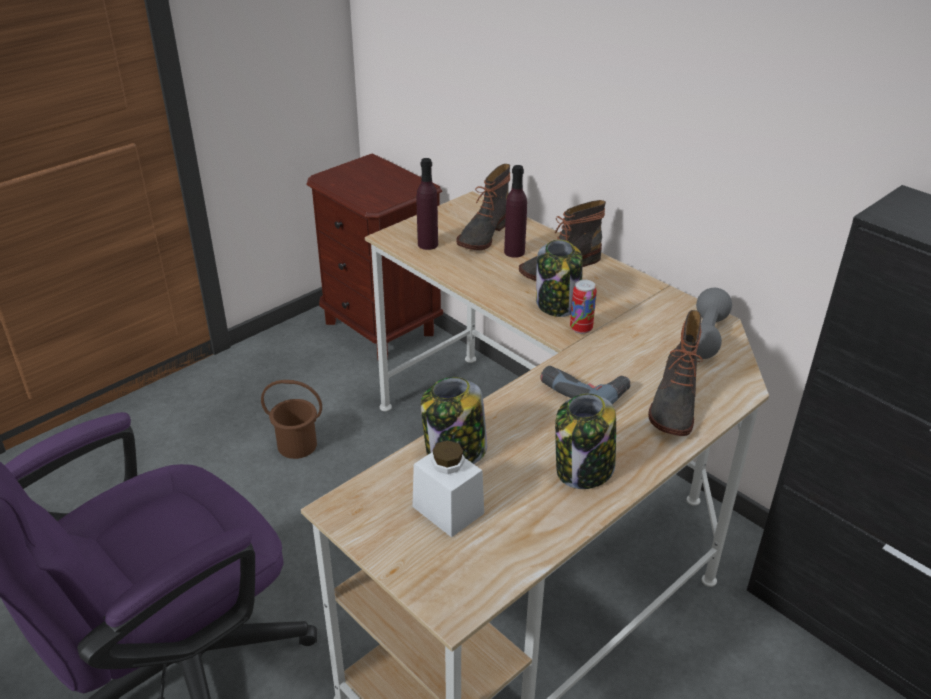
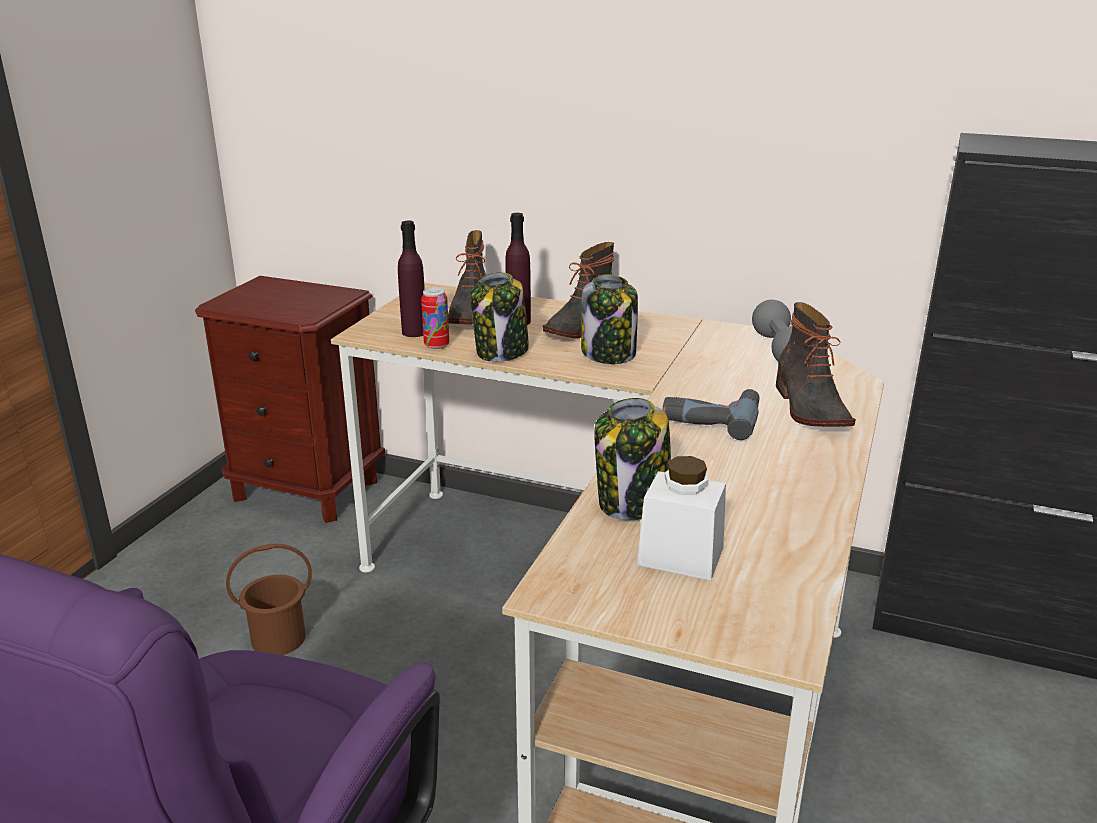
camera: 25 degrees left, 10 degrees down
(581, 329) = (654, 368): can -> can (436, 346)
(584, 470) = (784, 482): jar -> jar (501, 352)

